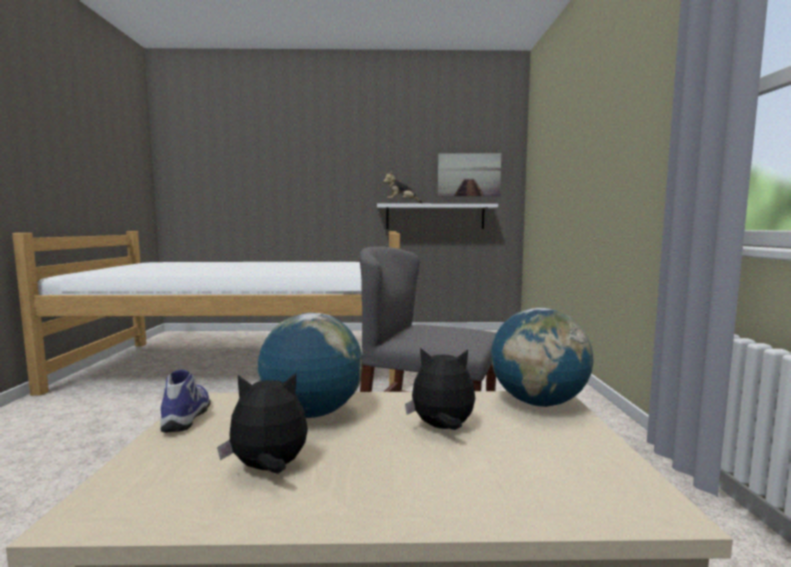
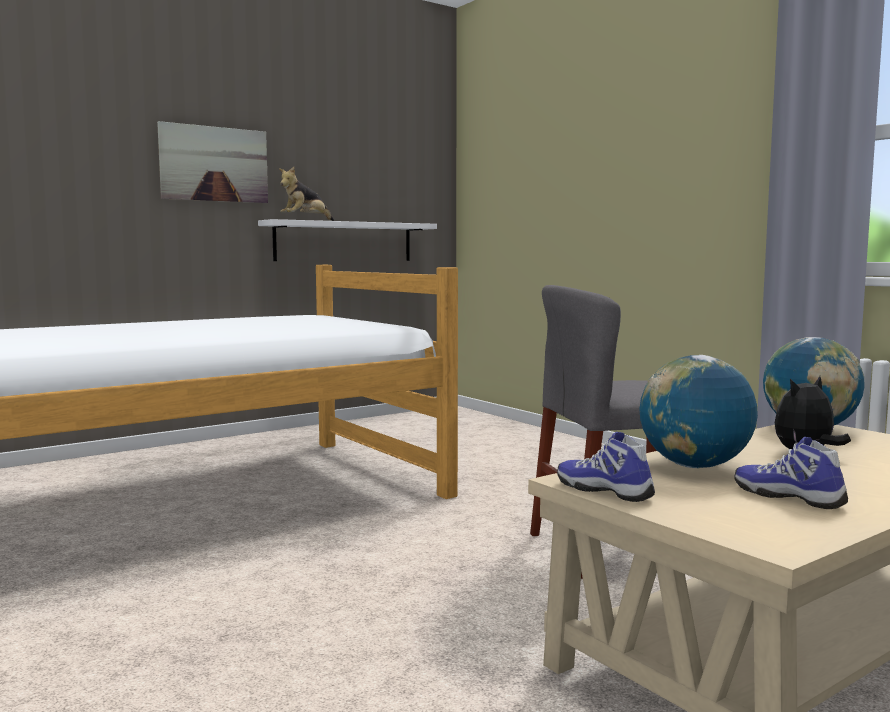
camera: 35 degrees left, 0 degrees up
(269, 469) = (789, 497): plush toy -> shoe
(469, 175) = (388, 179): picture -> picture (214, 164)

